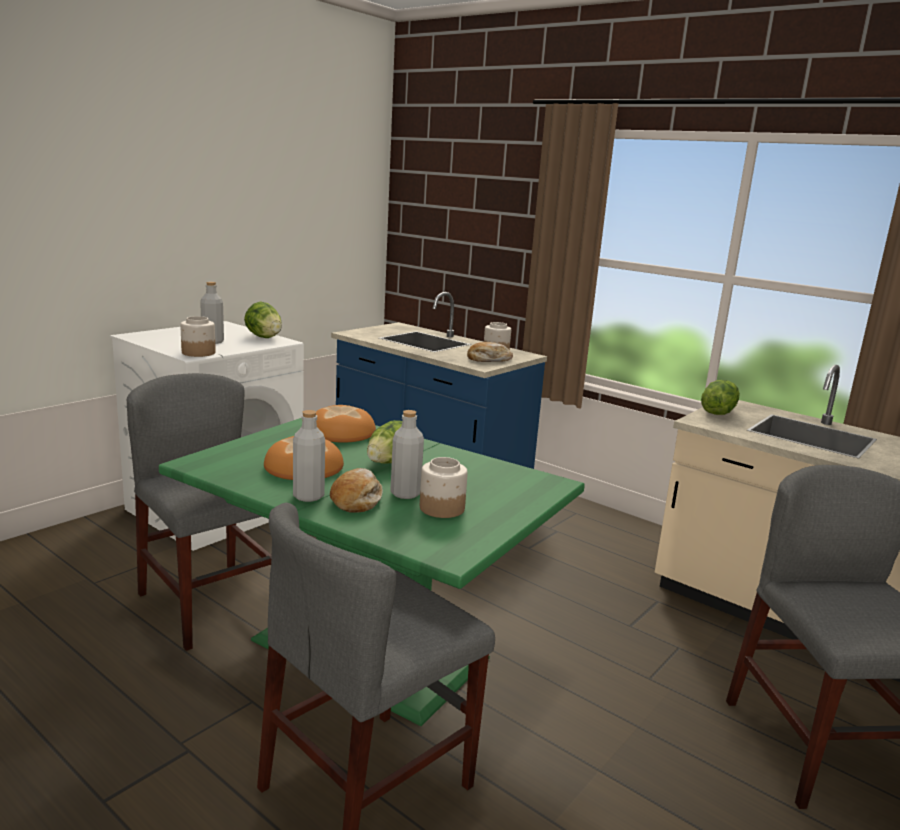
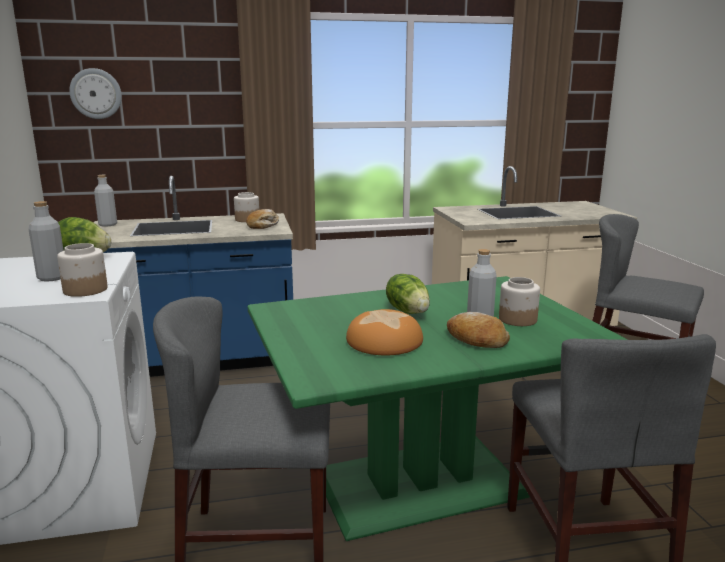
camera: 50 degrees left, 0 degrees up
(308, 496) = (452, 353): grey bottle -> grey bottle (108, 224)
(342, 432) = (318, 310): bread -> none
(430, 206) = (96, 93): none -> wall clock
(717, 412) = (461, 215): lettuce -> none

